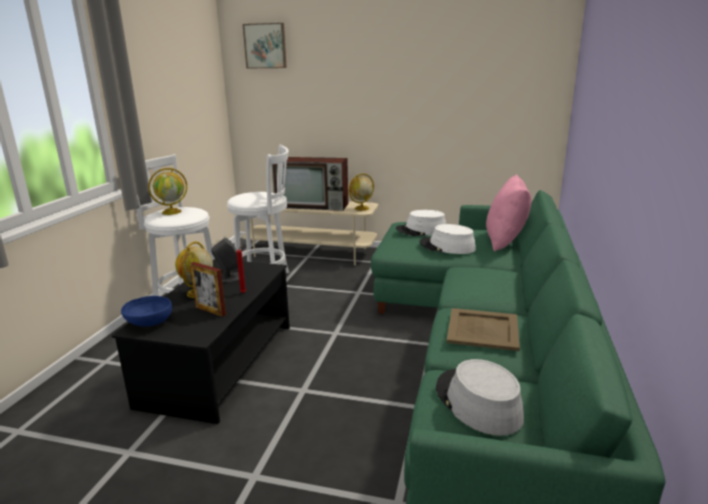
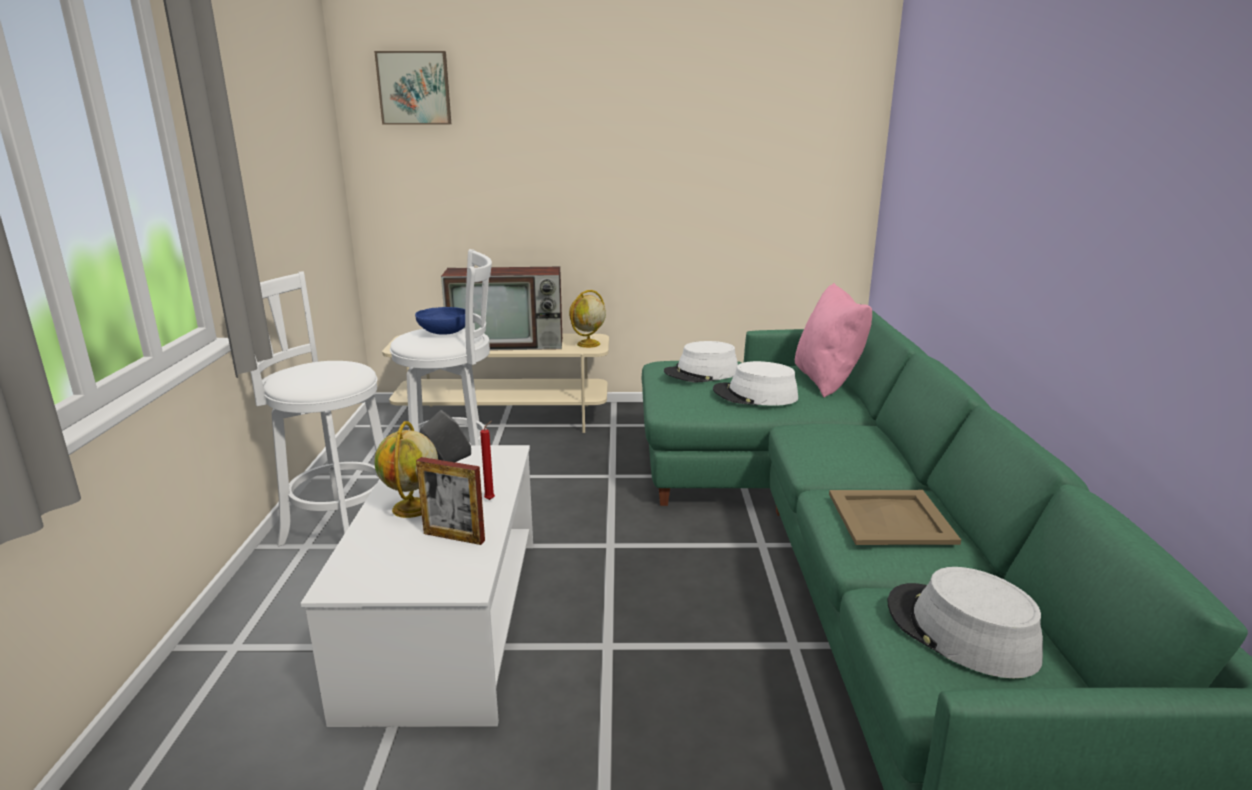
camera: 15 degrees left, 0 degrees up
(149, 323) = (357, 571): blue bowl -> blue bowl (442, 333)
(172, 212) = (312, 371): globe -> none
(219, 364) = (447, 622): black coffee table -> white coffee table

